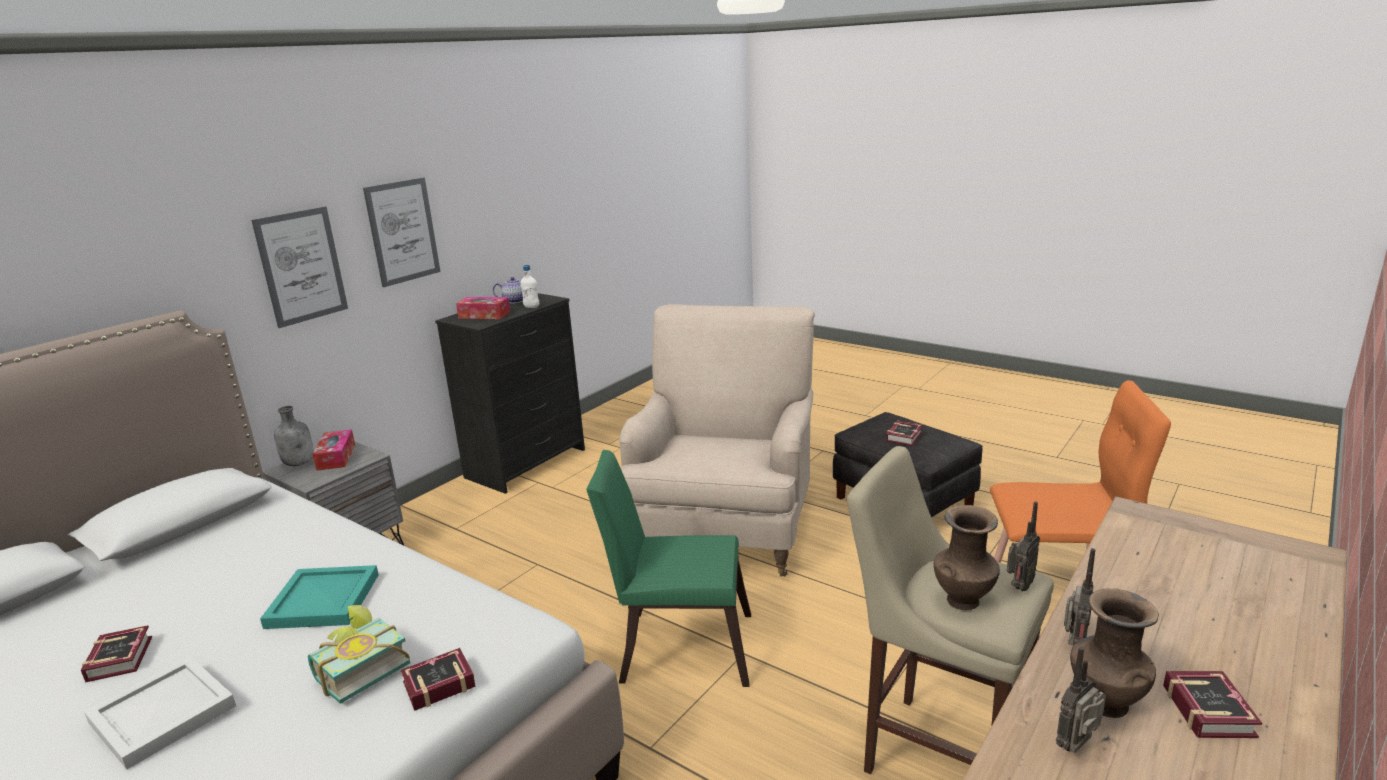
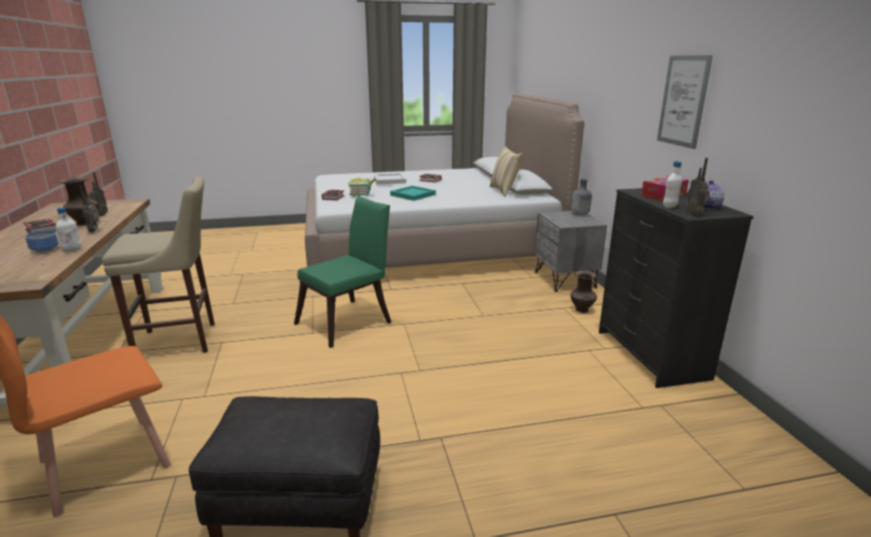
camera: 130 degrees right, 0 degrees up
(214, 529) = (505, 191): none -> beige pillow
(301, 266) = (629, 103): picture -> none
(336, 457) = (576, 220): tissue box -> none
(725, 528) = (422, 385): beige armchair -> none
(905, 436) = (288, 419): book -> none
(963, 600) = (150, 235): brown vase -> brown vase (582, 310)
(1018, 587) = (122, 244): radio -> radio (695, 214)
(1101, 578) = (72, 250): none -> white bottle
(1153, 597) = (44, 251): none -> bowl

